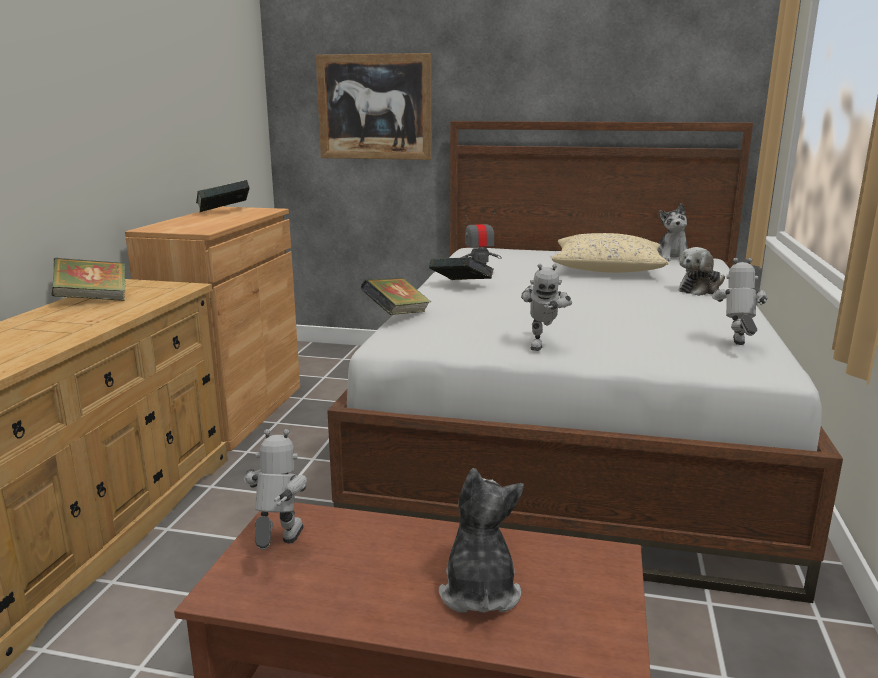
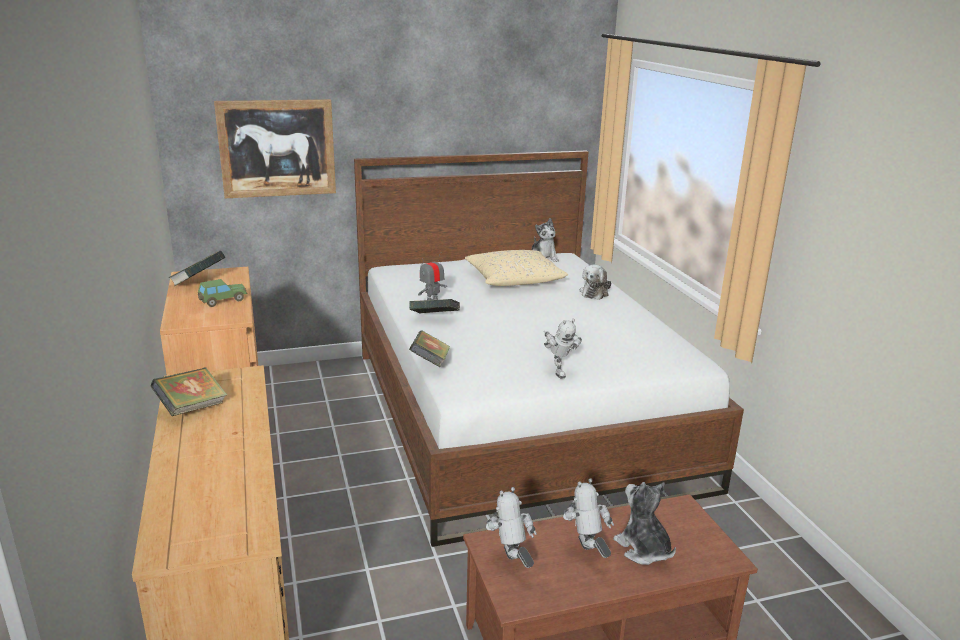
camera: 30 degrees left, 5 degrees up
(216, 222) = (222, 301): none -> toy car
(736, 346) = (664, 346): toy robot -> toy robot (586, 554)

